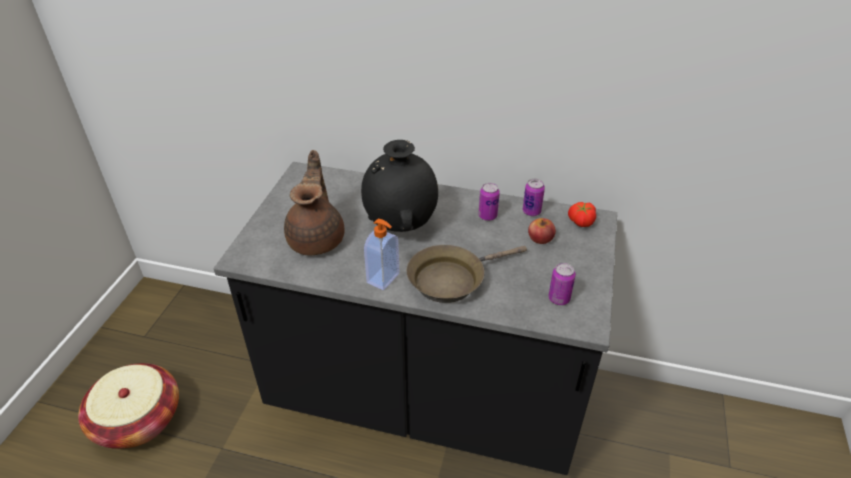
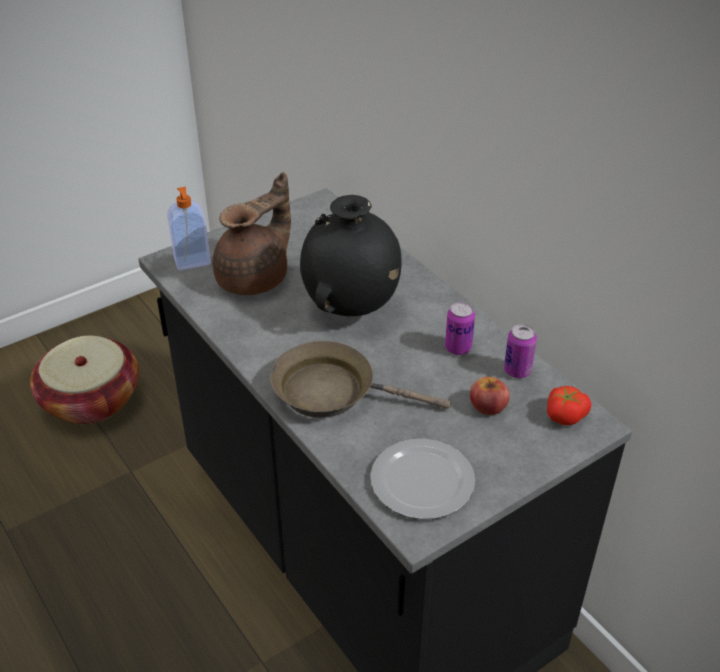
camera: 40 degrees right, 0 degrees up
(384, 279) = (268, 352): soap dispenser -> soap dispenser (192, 262)
(559, 299) = (420, 481): can -> plate

